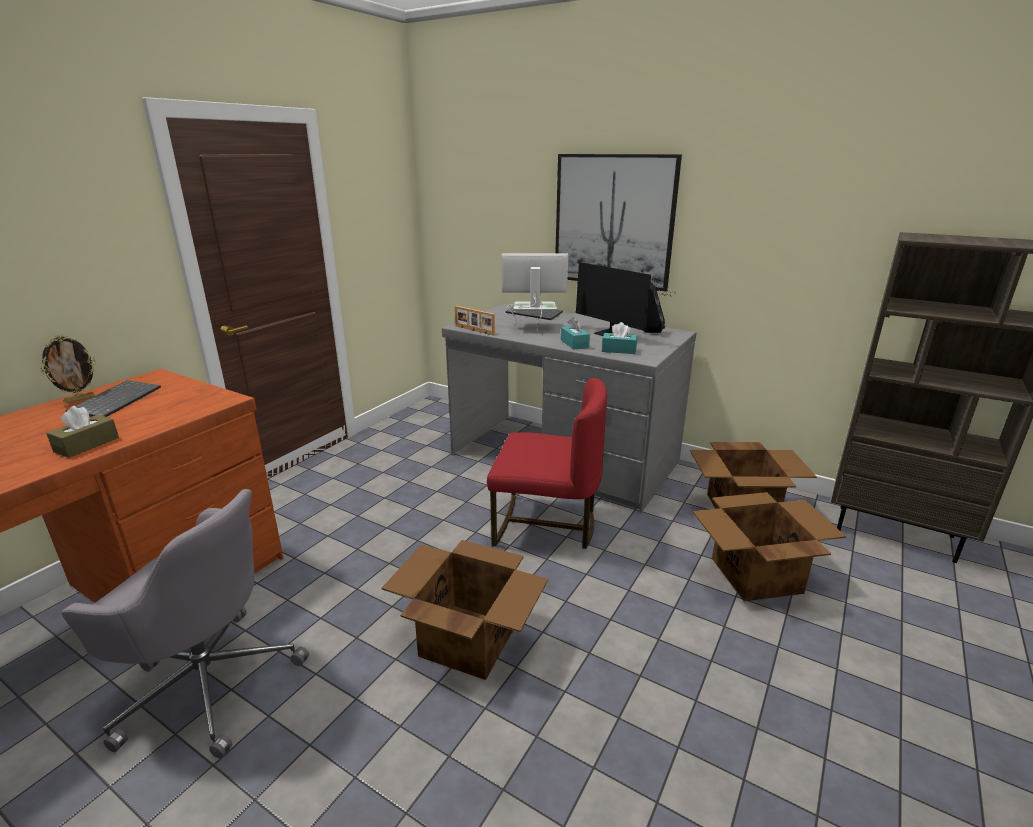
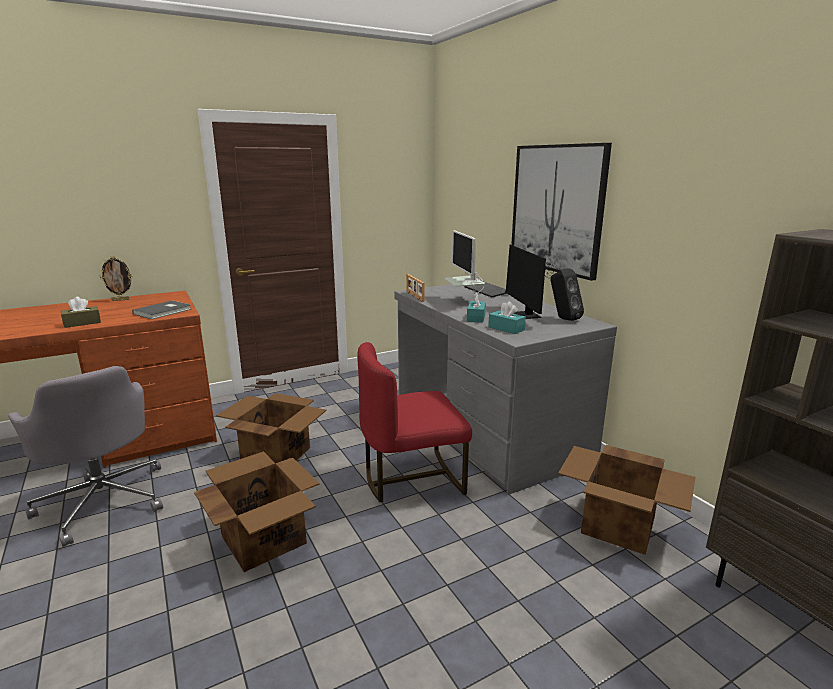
camera: 30 degrees right, 5 degrees down
(116, 400) = (134, 303): keyboard -> none
(191, 403) = (164, 311): none -> grey book
(533, 328) = (465, 301): monitor -> monitor turned 135 degrees counterclockwise
(546, 525) = (412, 478): red chair -> red chair turned 120 degrees clockwise
(754, 575) = (560, 590): cardboard box -> cardboard box (275, 455)

